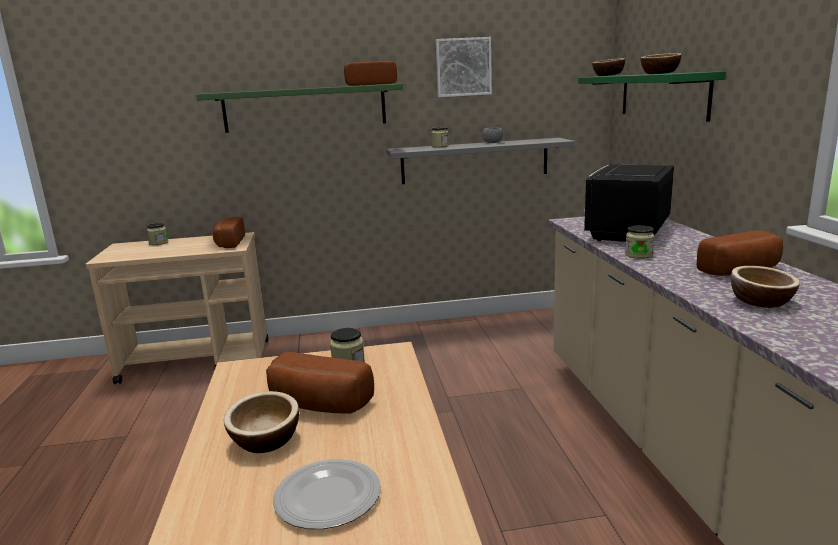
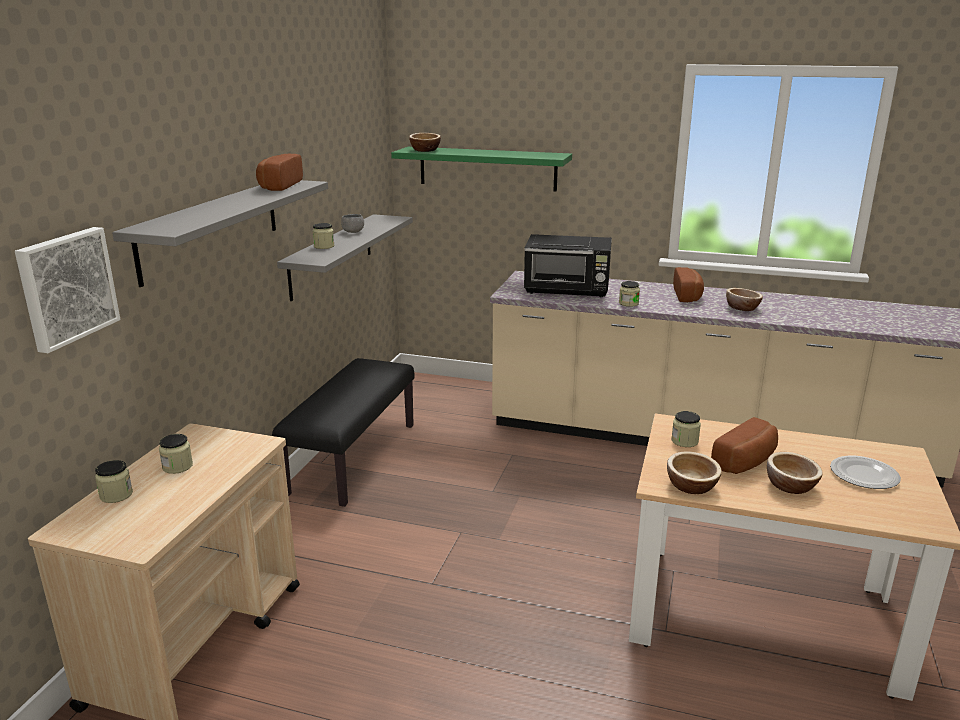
camera: 65 degrees left, 5 degrees up
(195, 243) = (177, 466): none -> jar
(228, 243) = (224, 444): bread -> none
(305, 108) = (211, 228): green shelf -> grey shelf
(437, 332) = (352, 458): none -> black bench
(463, 67) = (318, 151): picture -> picture (66, 287)
(626, 232) = (568, 290): black microwave -> black microwave turned 45 degrees counterclockwise
(659, 73) = (519, 155): bowl -> bowl (691, 486)

